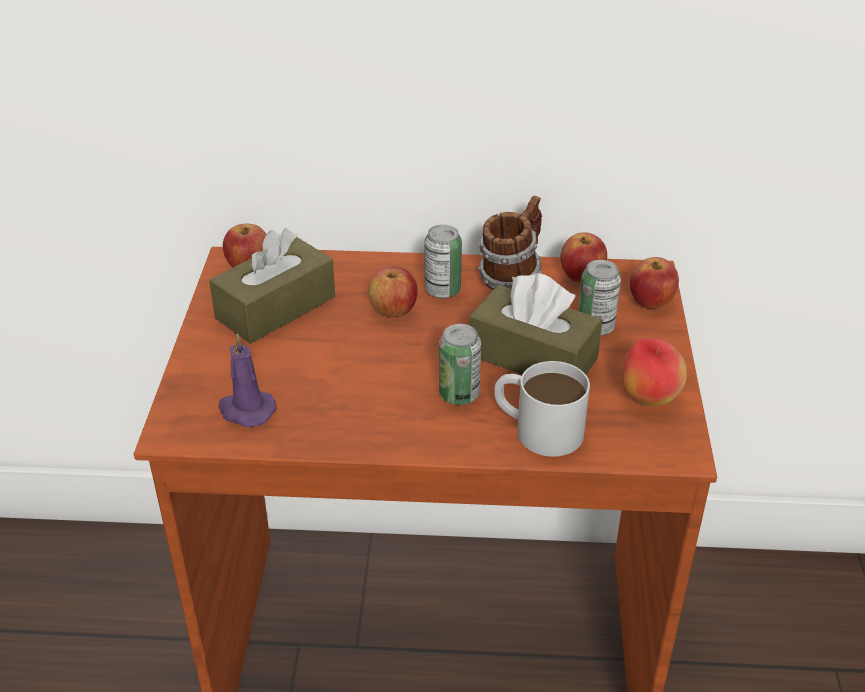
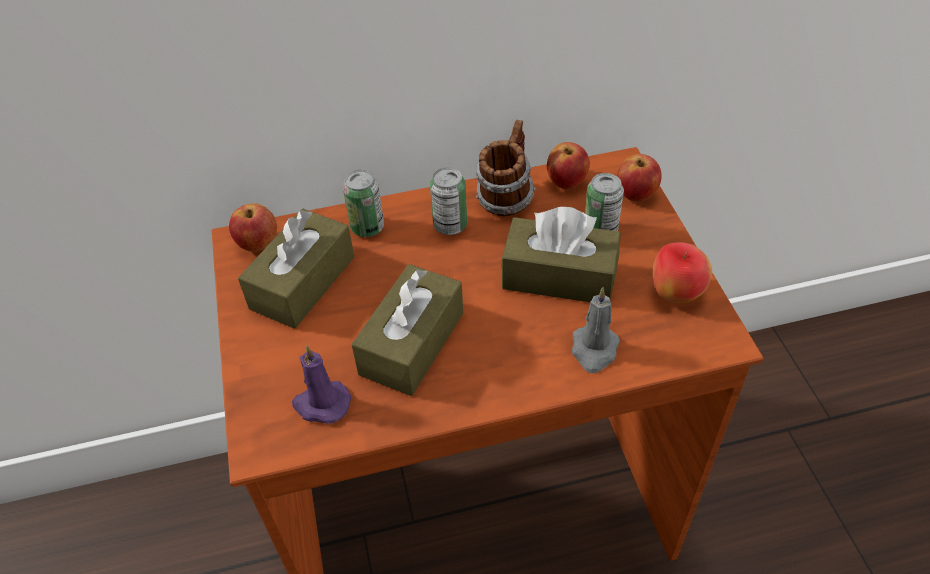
camera: 15 degrees left, 10 degrees up
(356, 381) = (412, 343): none -> brown tissue box
(393, 311) = (414, 259): apple -> none
(459, 394) = (511, 333): can -> can (367, 227)
(537, 428) = (594, 350): white mug -> grey candle

